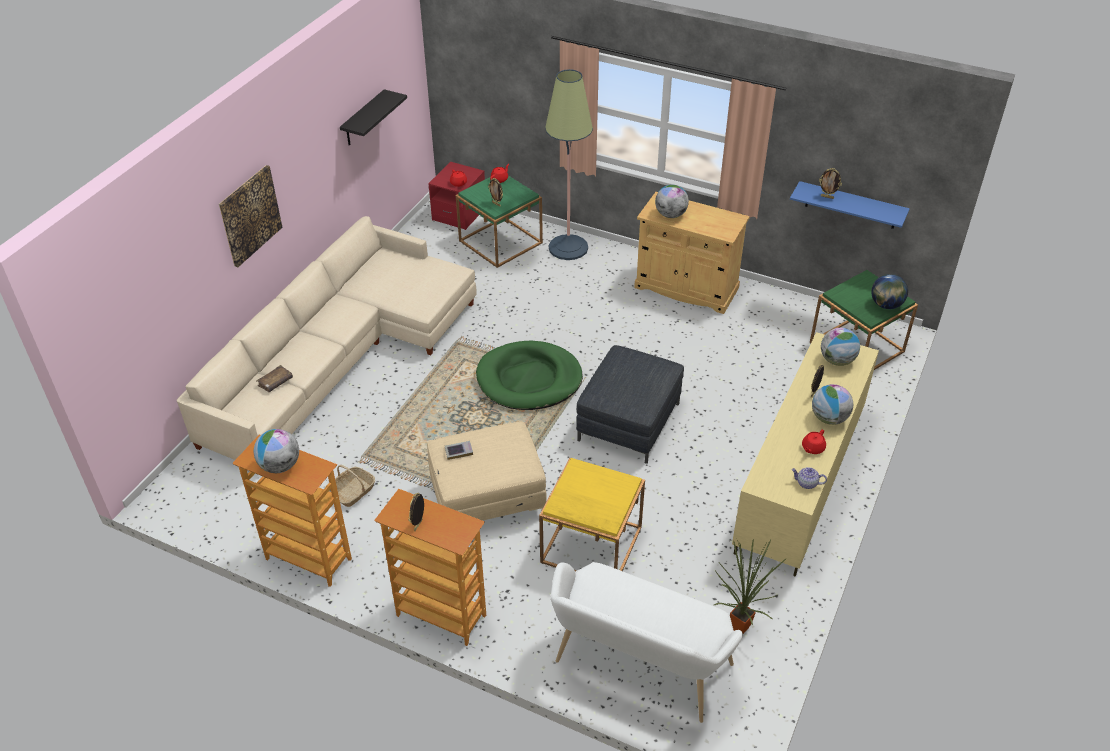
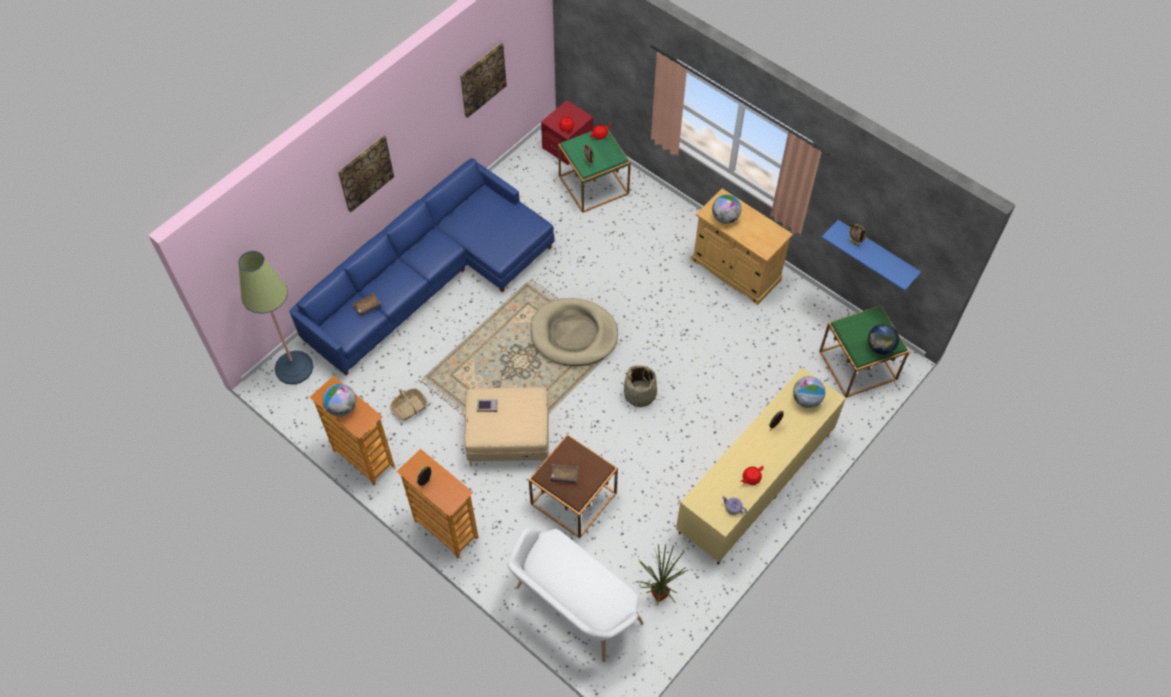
camera: 15 degrees right, 15 degrees up
(340, 356) = (431, 276): beige sofa -> blue sofa
(363, 119) = (482, 79): black shelf -> picture
(529, 379) = (574, 334): green dog bed -> beige dog bed
(568, 248) = (649, 204): floor lamp -> floor lamp (294, 368)
(583, 500) = (564, 475): none -> brown book
(591, 544) = (573, 498): yellow side table -> brown side table
(629, 422) = (640, 395): grey ottoman -> basket
(829, 418) = (776, 453): globe -> none

